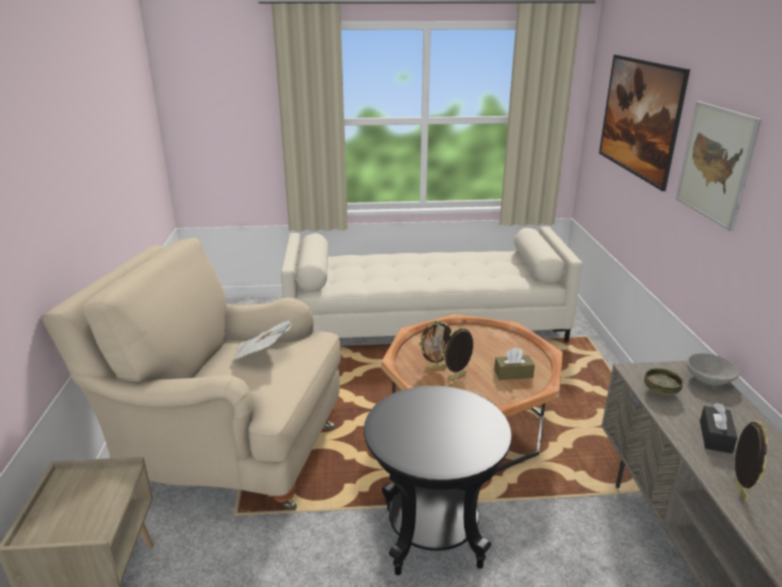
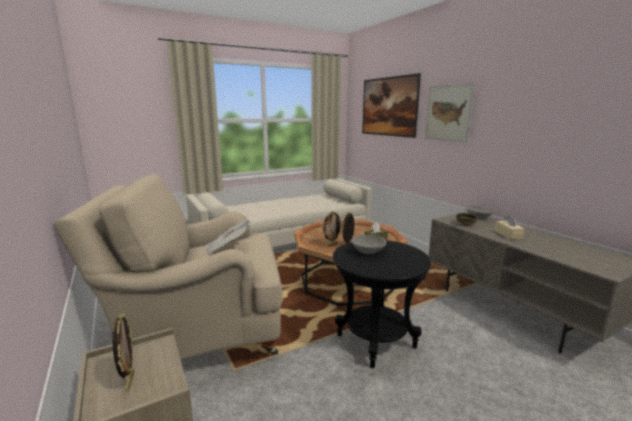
camera: 25 degrees left, 10 degrees down
(428, 413) = (368, 251): none -> grey bowl
(715, 437) = (508, 234): black tissue box -> beige tissue box
(738, 490) = (542, 250): picture frame -> picture frame (129, 381)

